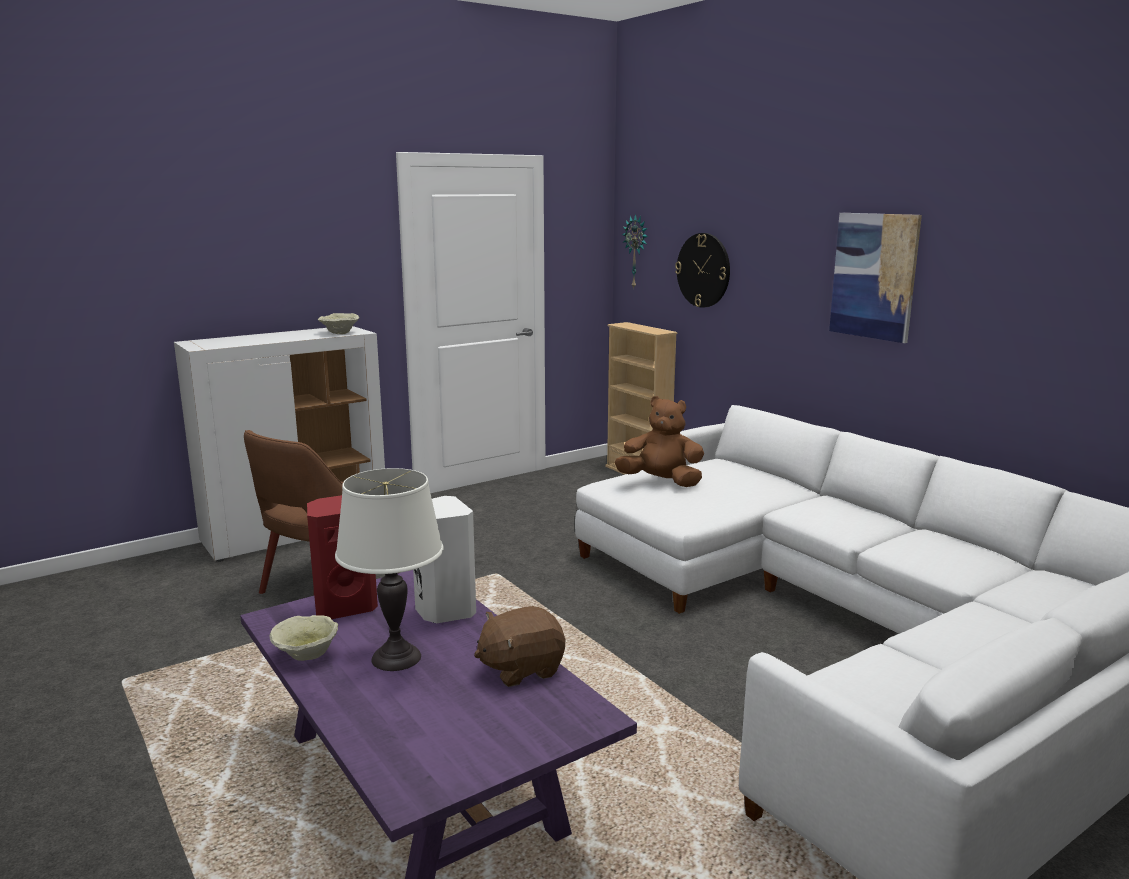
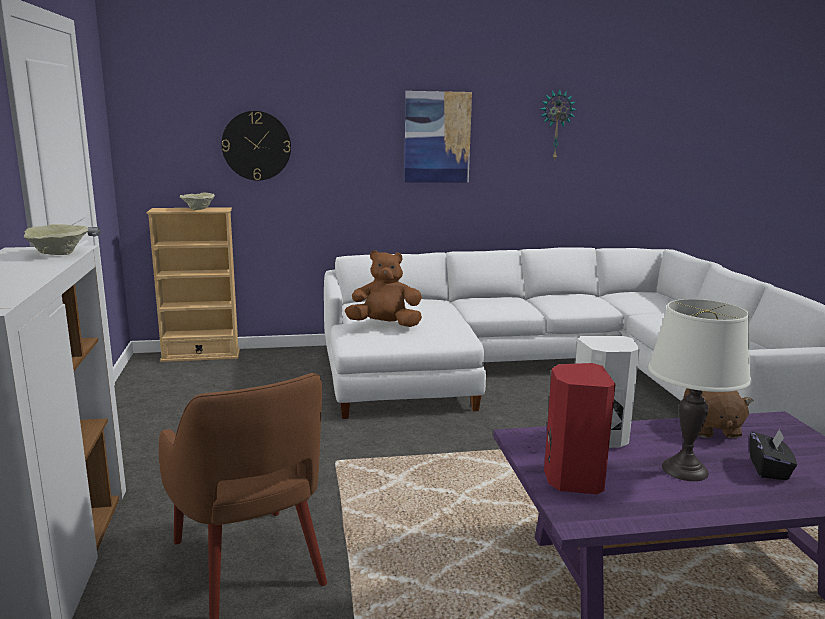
camera: 65 degrees left, 0 degrees up
(306, 654) = (668, 509): beige bowl -> beige bowl (197, 209)
(428, 707) = (769, 469): none -> black tissue box
(637, 252) = (153, 133): wall clock -> wall clock (555, 125)
(661, 482) = (385, 325): brown plush toy -> brown plush toy turned 45 degrees clockwise

